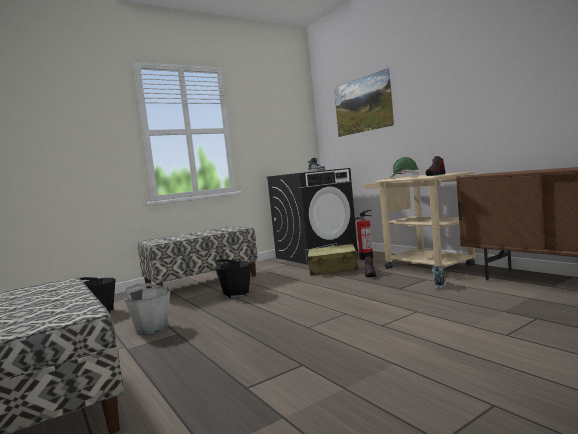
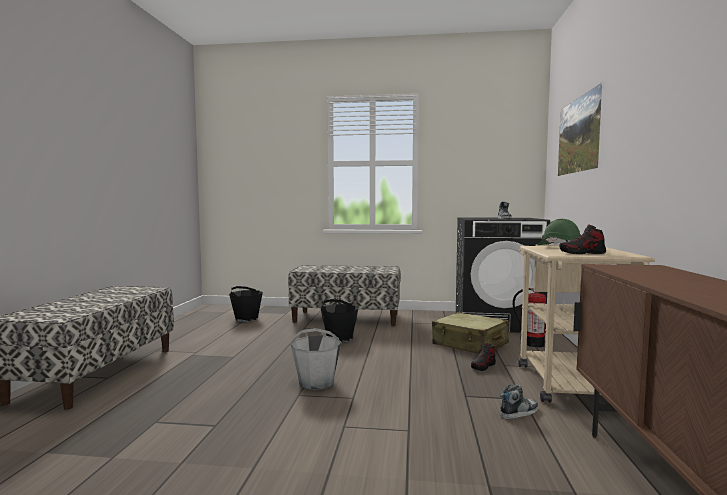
camera: 40 degrees right, 0 degrees up
(151, 328) = (234, 345): grey bucket -> grey bucket (316, 382)

